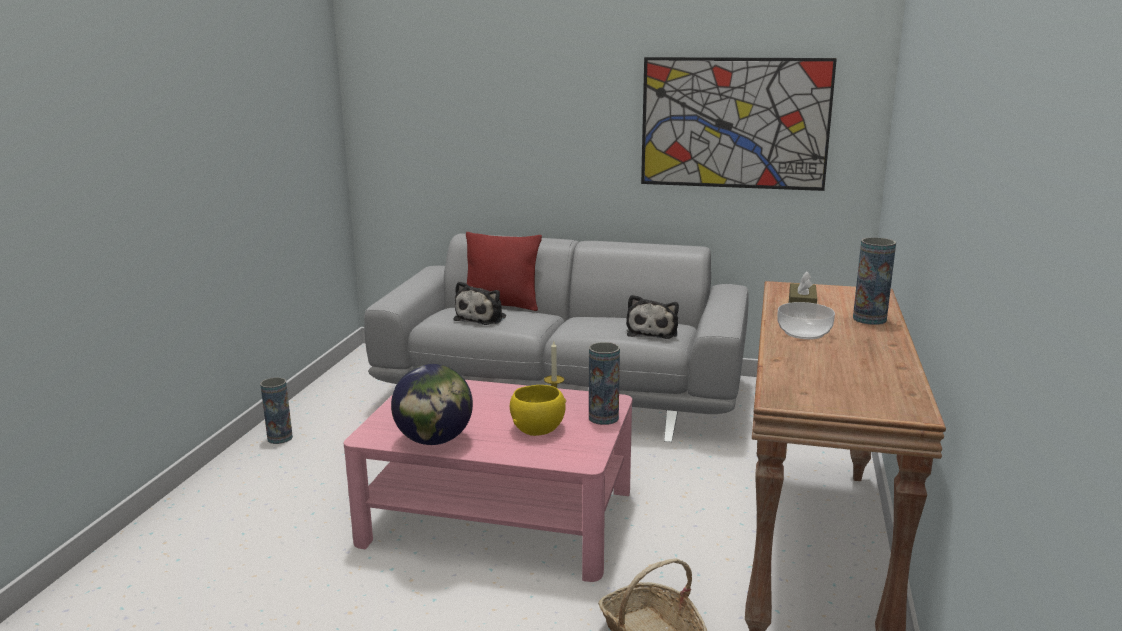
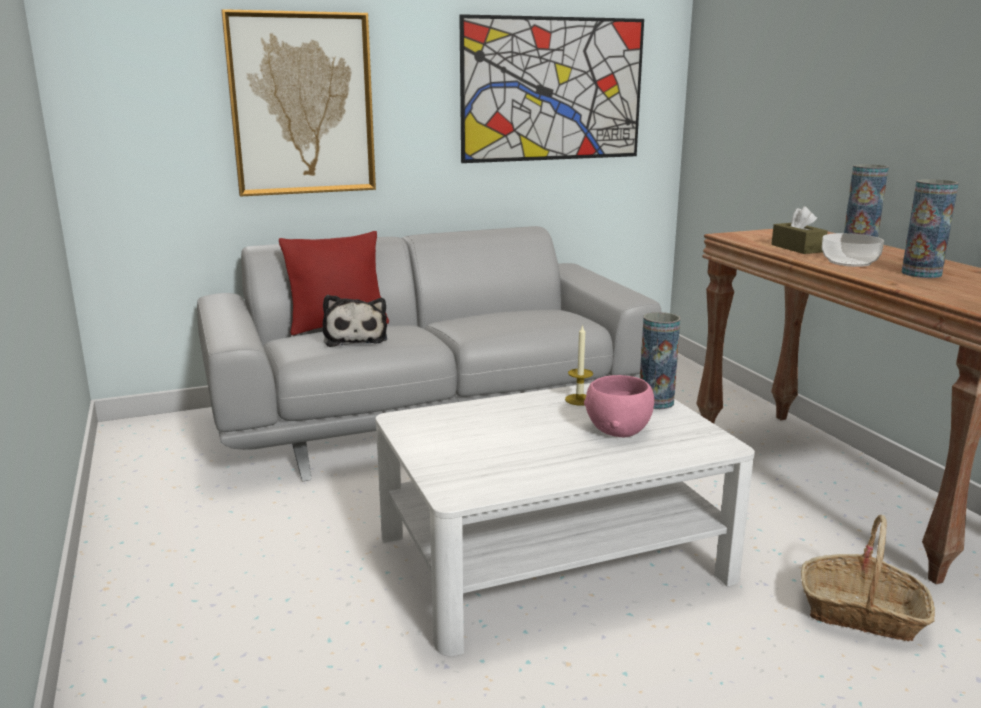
camera: 35 degrees left, 0 degrees up
(280, 438) = (140, 566): vase -> vase (921, 273)
(434, 440) = (539, 473): globe -> none
(499, 516) = (553, 556): pink coffee table -> white coffee table
(511, 128) = (302, 104): none -> picture
(537, 428) = (617, 429): yellow bowl -> pink bowl
(652, 331) = (553, 317): plush toy -> none

